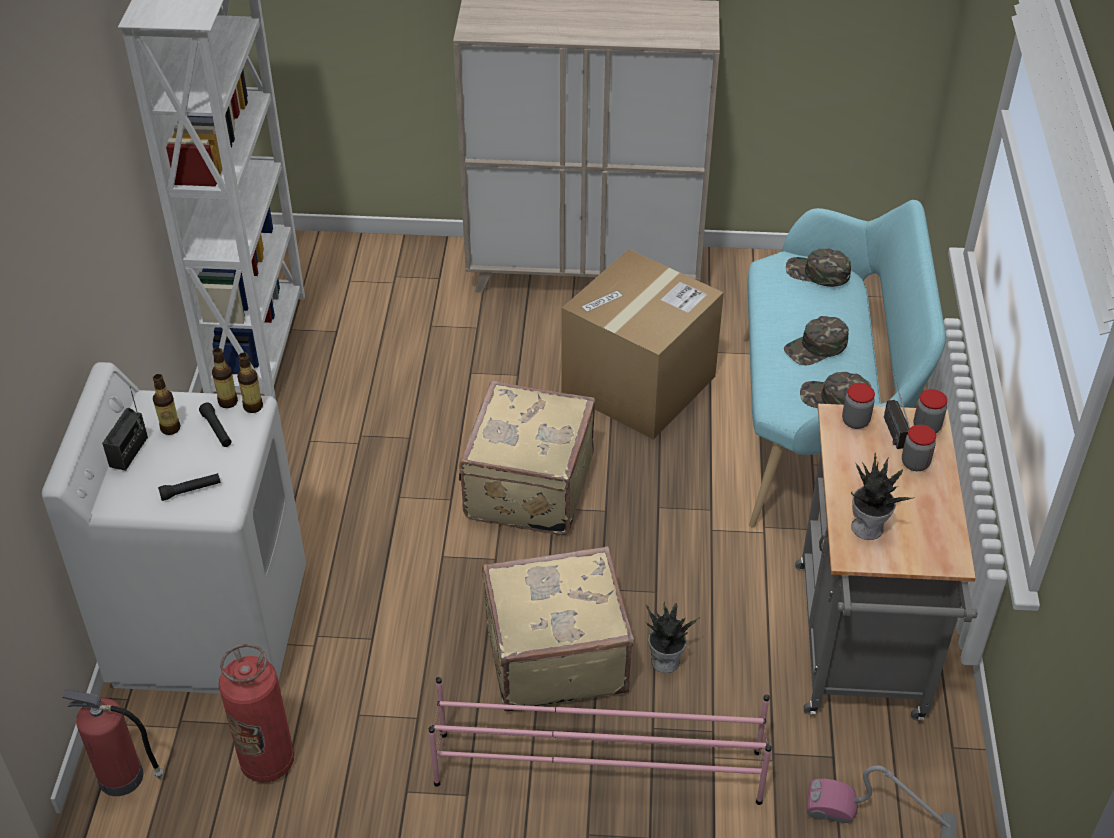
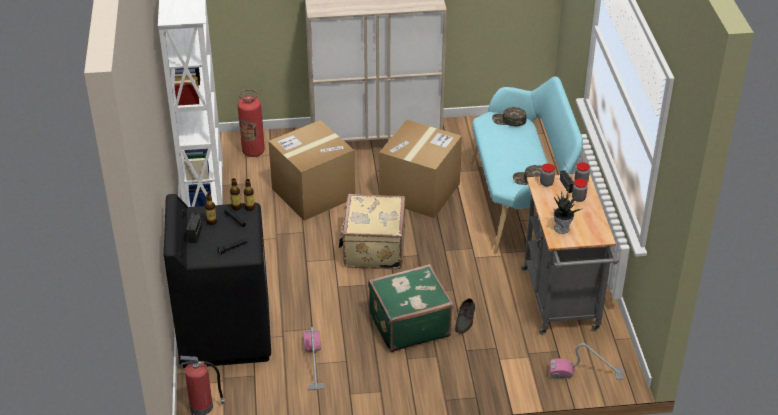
camera: 10 degrees left, 5 degrees down
(210, 625) = (225, 333): white washing machine -> black washing machine
(267, 762) = (275, 390): fire extinguisher -> fire extinguisher (253, 151)
(356, 711) = (313, 362): none -> vacuum cleaner
(447, 364) = (313, 193): none -> cardboard box
(554, 655) = (408, 324): beige suitcase -> green suitcase
(597, 767) = (442, 370): pink shoe rack -> none
(666, 660) = (465, 319): potted plant -> grey shoe
(816, 347) = (516, 156): green cap -> none

